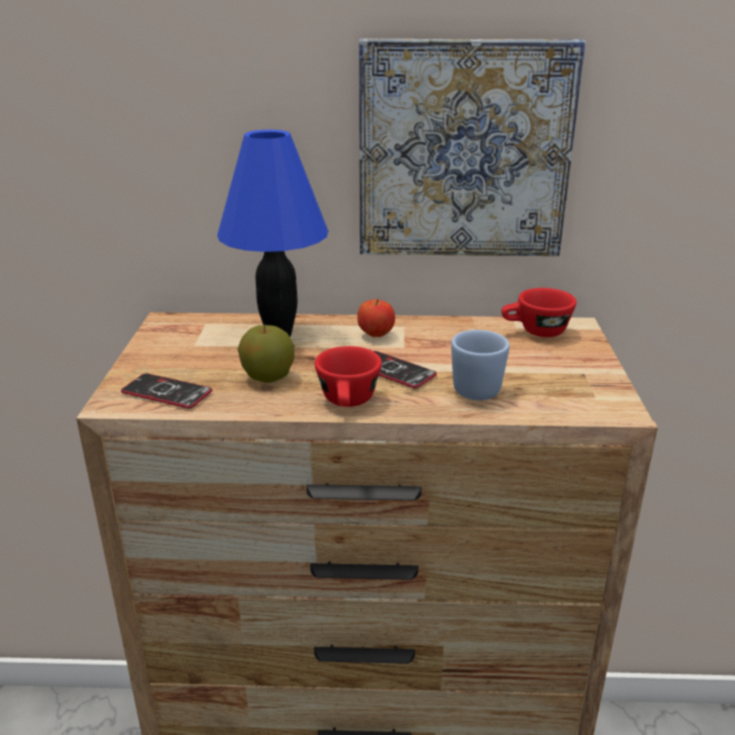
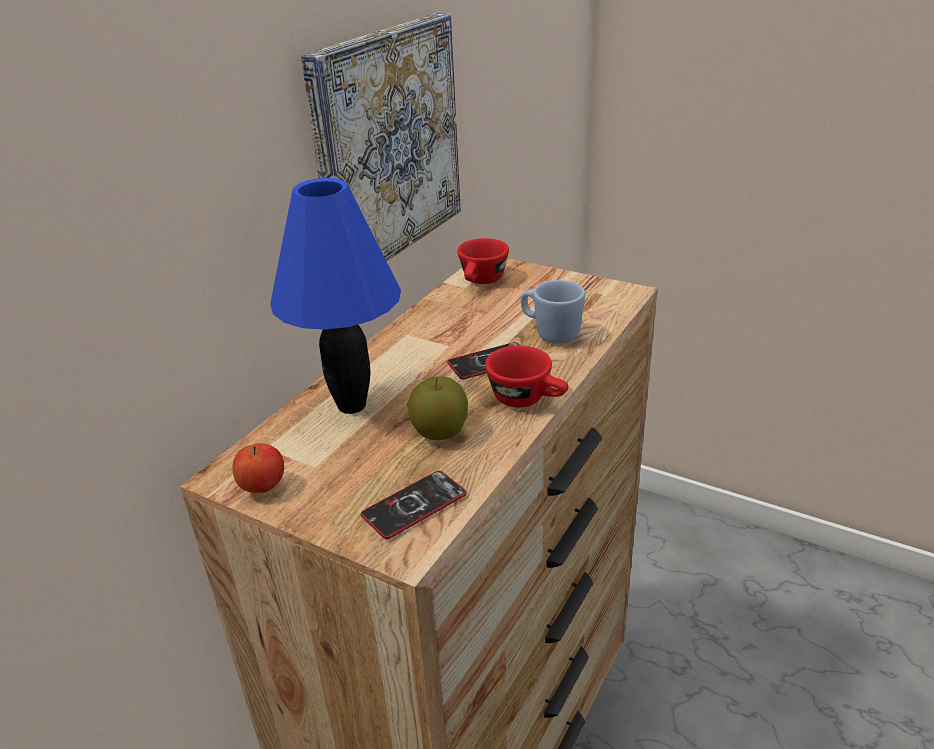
camera: 60 degrees left, 5 degrees up
(376, 335) = (410, 352): apple -> apple (262, 487)

